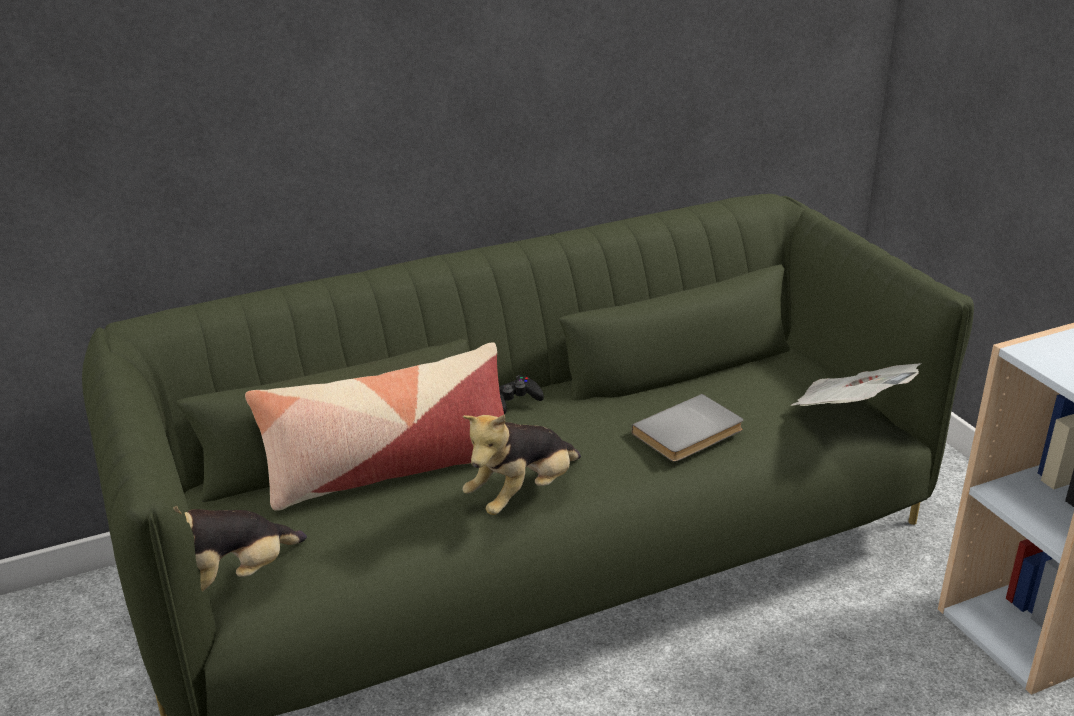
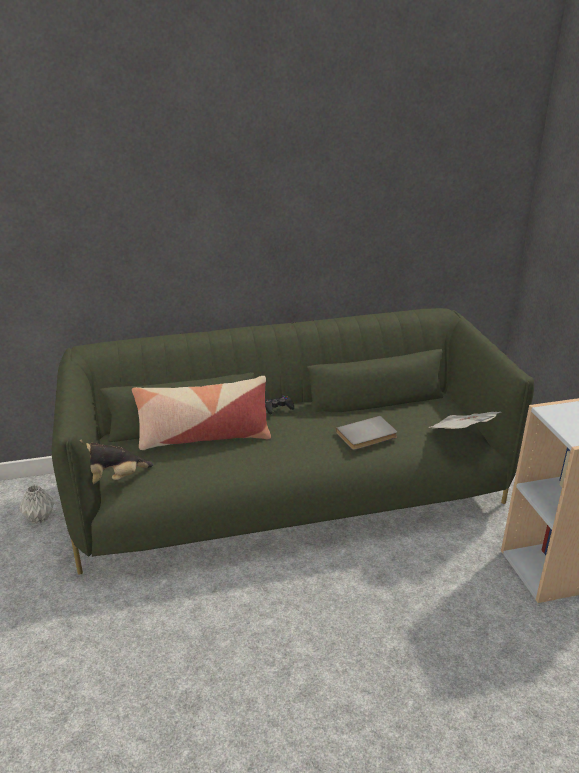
camera: 10 degrees right, 0 degrees up
(71, 666) = (40, 518): none -> grey vase
(522, 494) = (267, 457): plush toy -> none

